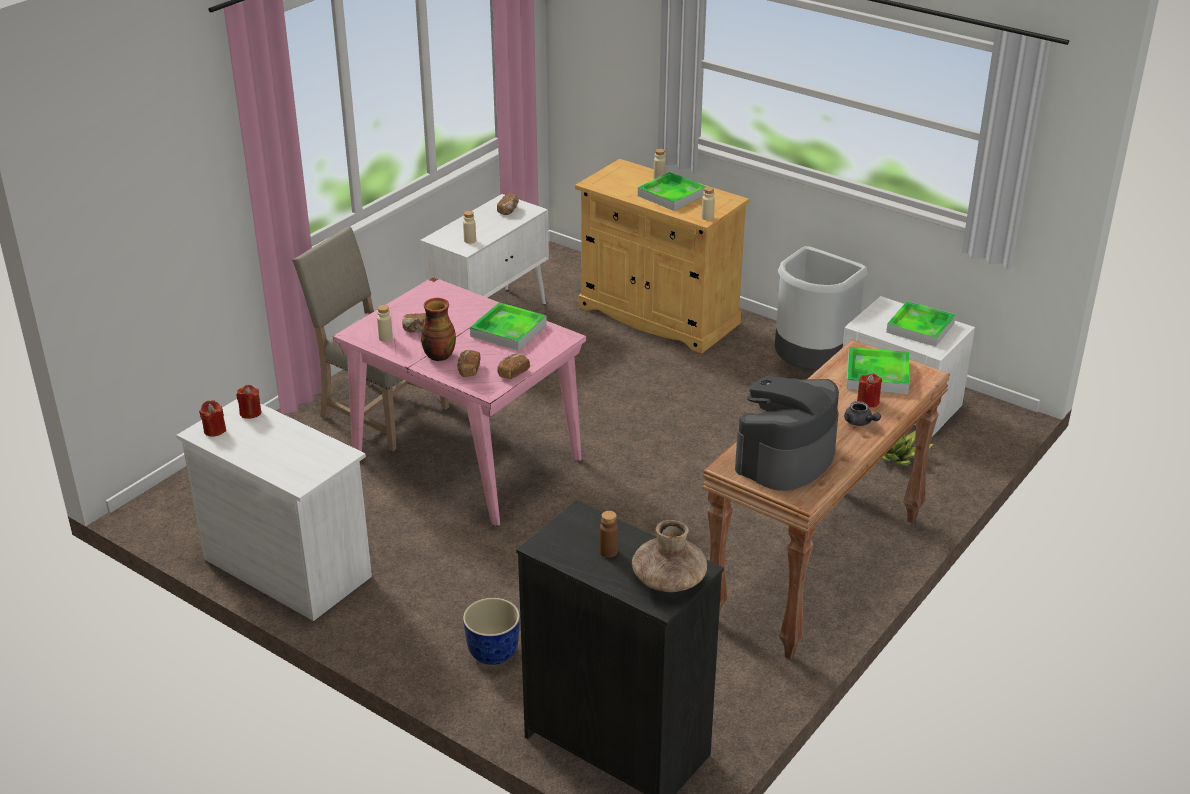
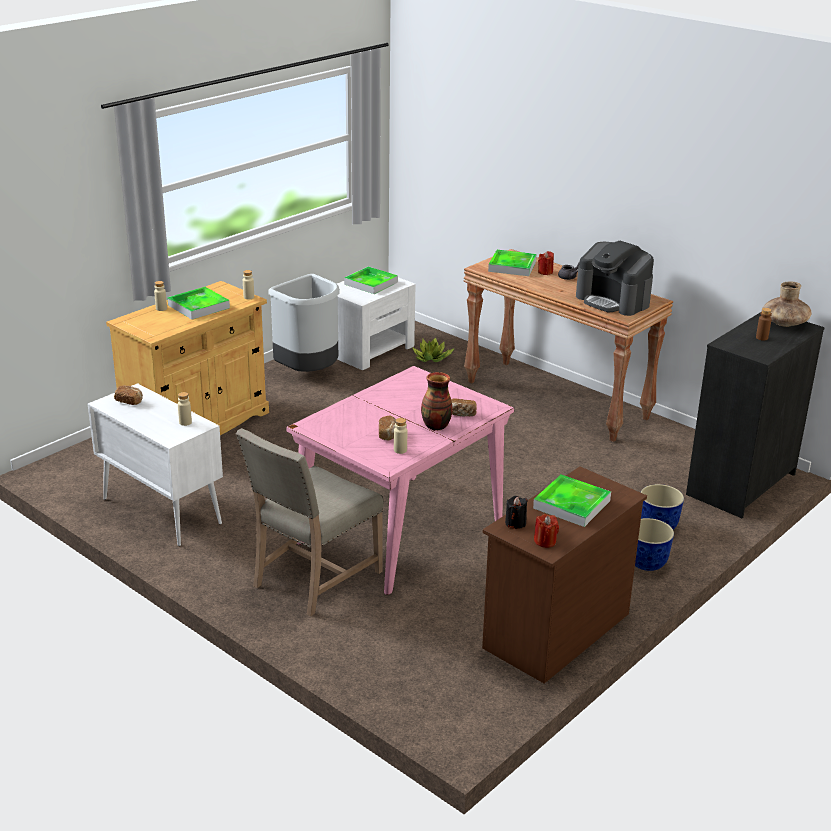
camera: 85 degrees left, 5 degrees down
(250, 413) = (515, 523): red candle -> black candle
(286, 567) = (556, 631): white dresser -> brown dresser
(411, 639) = (646, 564): none -> planter
(508, 330) = (399, 395): tray -> tray (571, 504)
(512, 373) = (468, 396): bread -> none

